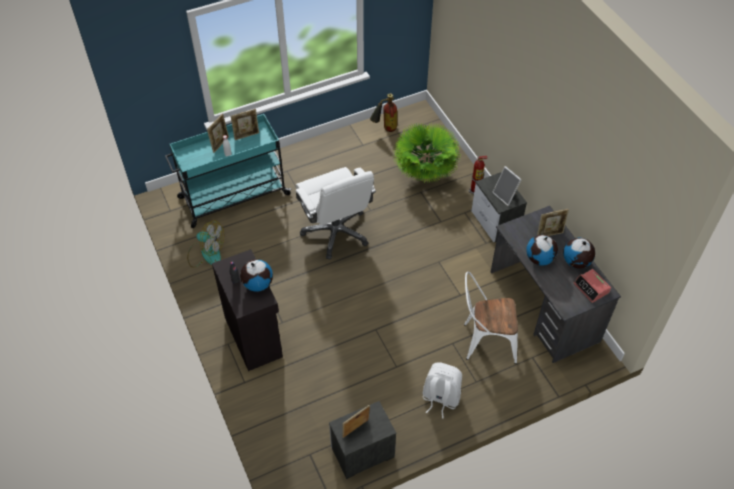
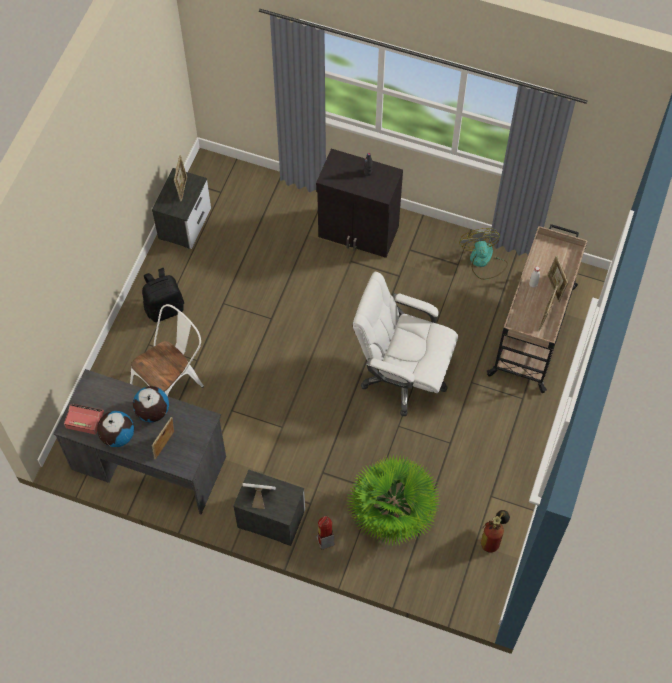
camera: 135 degrees right, 10 degrees up
(206, 253) = (483, 261): fan -> fan turned 105 degrees clockwise
(233, 196) = (533, 329): turquoise cart -> beige cart
(258, 284) = (348, 183): globe -> none
(440, 398) = (165, 308): white backpack -> black backpack

